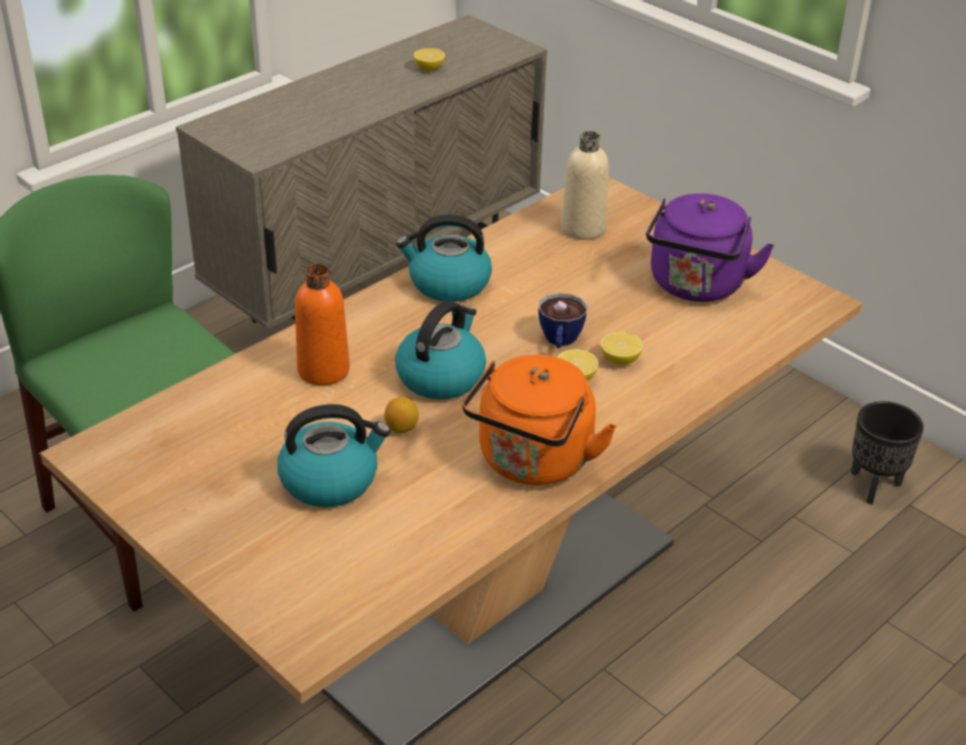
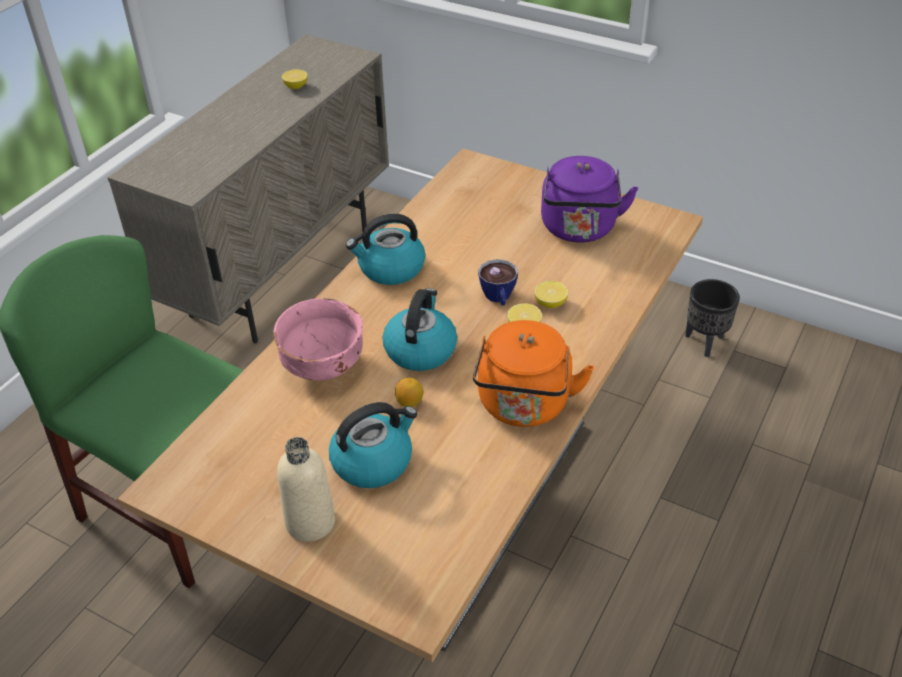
camera: 15 degrees left, 5 degrees up
(323, 370) = (324, 366): orange bottle -> pink bowl
(583, 228) = (473, 199): beige bottle -> beige bottle (310, 522)

